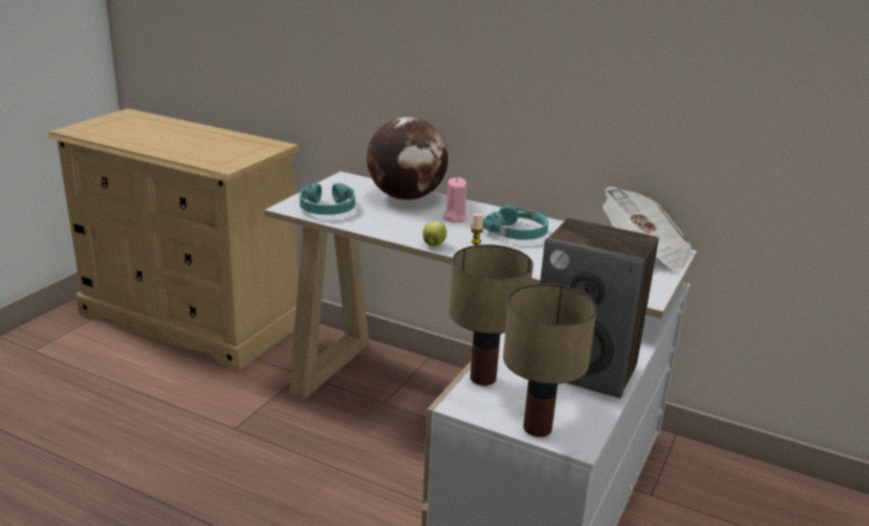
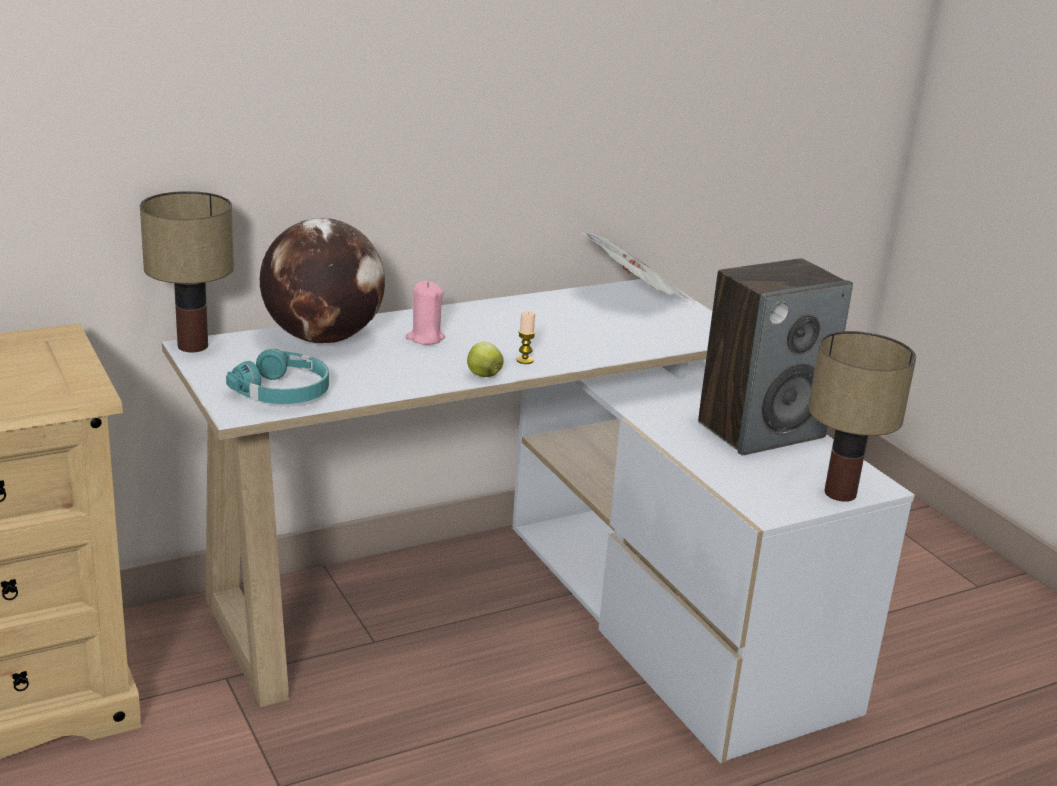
camera: 55 degrees left, 0 degrees up
(484, 378) = (729, 481): table lamp -> table lamp (193, 345)
(517, 232) = (511, 326): turquoise headphones -> none

